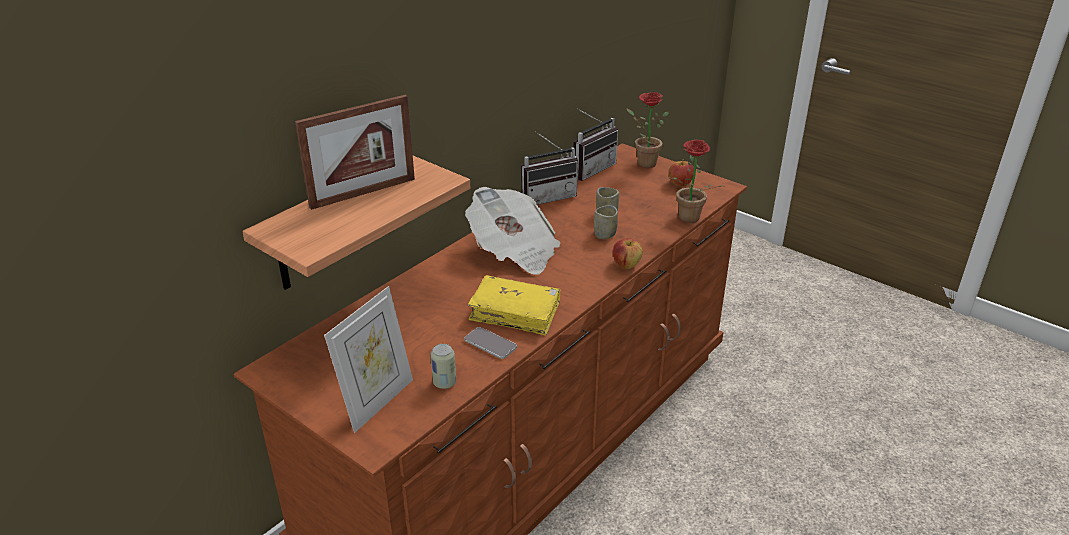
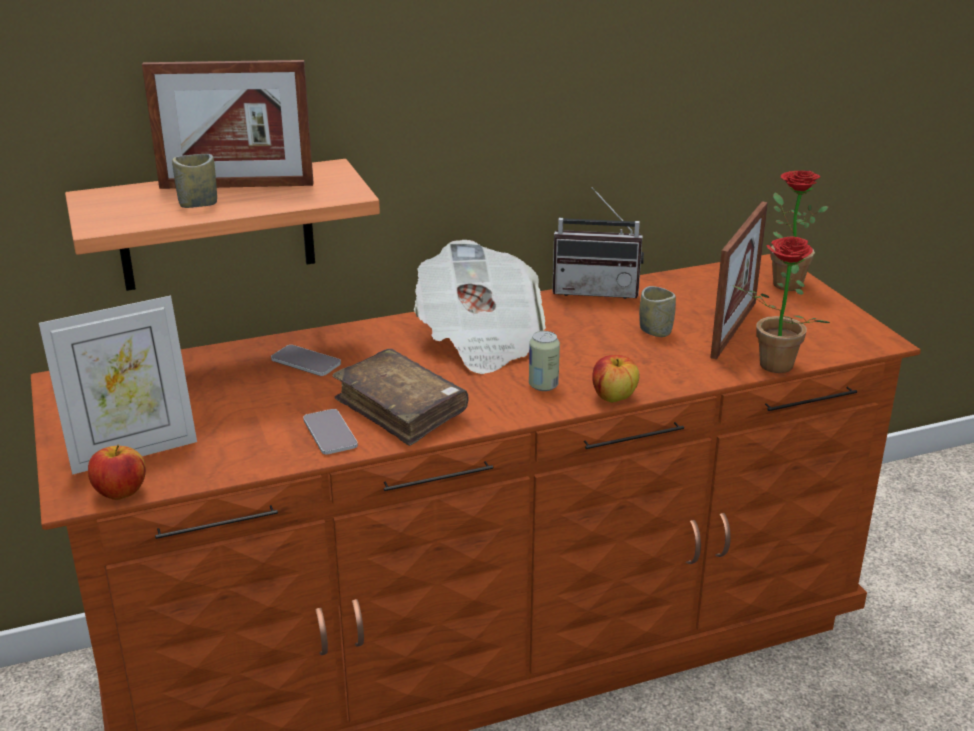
camera: 30 degrees right, 5 degrees down
(421, 301) = (306, 362): none -> phone
(444, 383) = (227, 457): can -> can (543, 385)
(515, 313) = (401, 409): yellow book -> brown book
(590, 169) = (694, 272): radio -> none
(605, 234) = (625, 353): cup -> cup (198, 204)
(646, 201) = (734, 329): none -> picture frame
(680, 184) = (811, 321): apple -> apple (120, 492)

